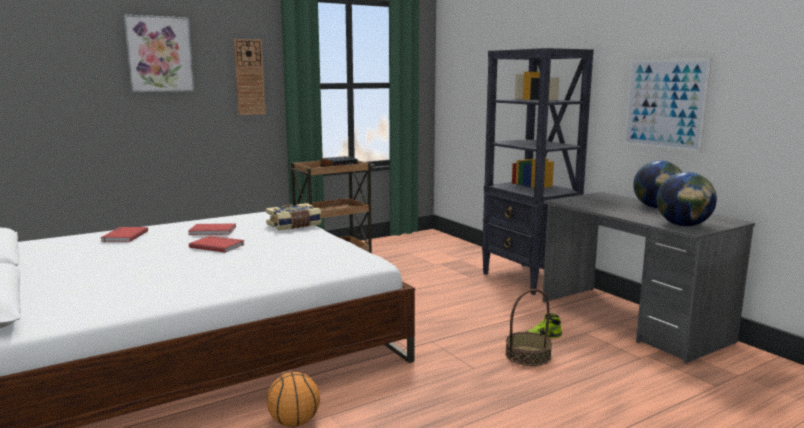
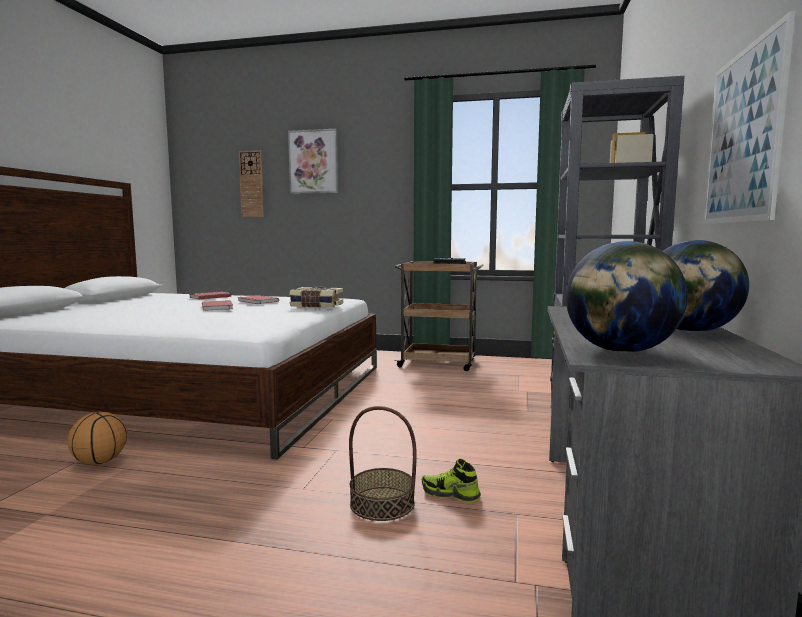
camera: 45 degrees right, 5 degrees down
(249, 77) = (387, 179): wall clock -> wall clock (251, 184)

